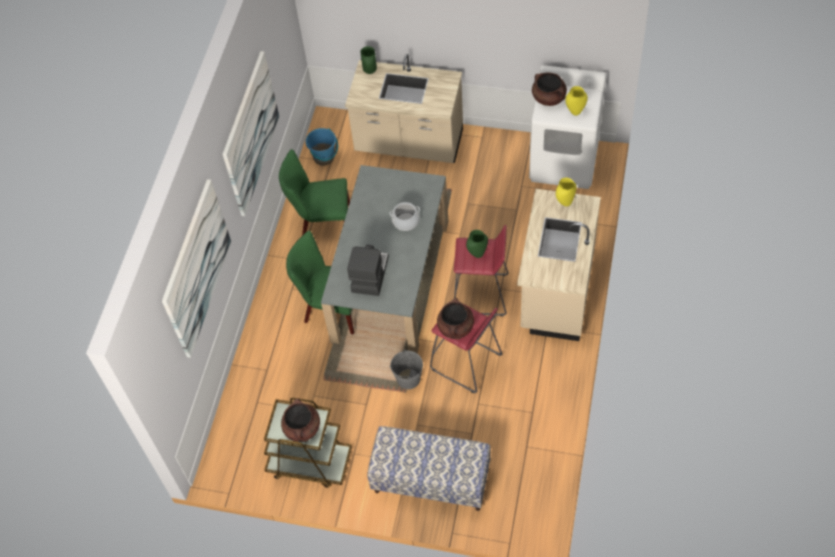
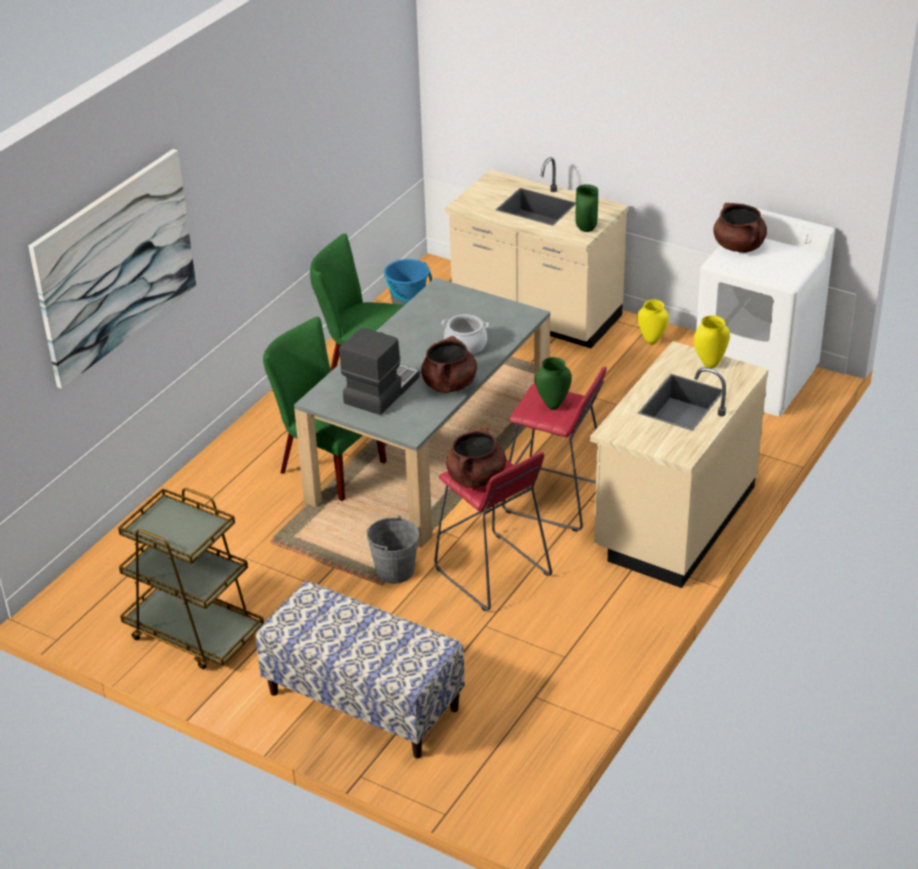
camera: 15 degrees right, 20 degrees down
(250, 133) = (280, 166): picture -> none
(302, 428) = (181, 532): brown cooking pot -> brown cooking pot (449, 385)
(370, 71) = (499, 182): green vase -> green vase (586, 229)
(575, 112) = (771, 267): yellow vase -> yellow vase (652, 341)

